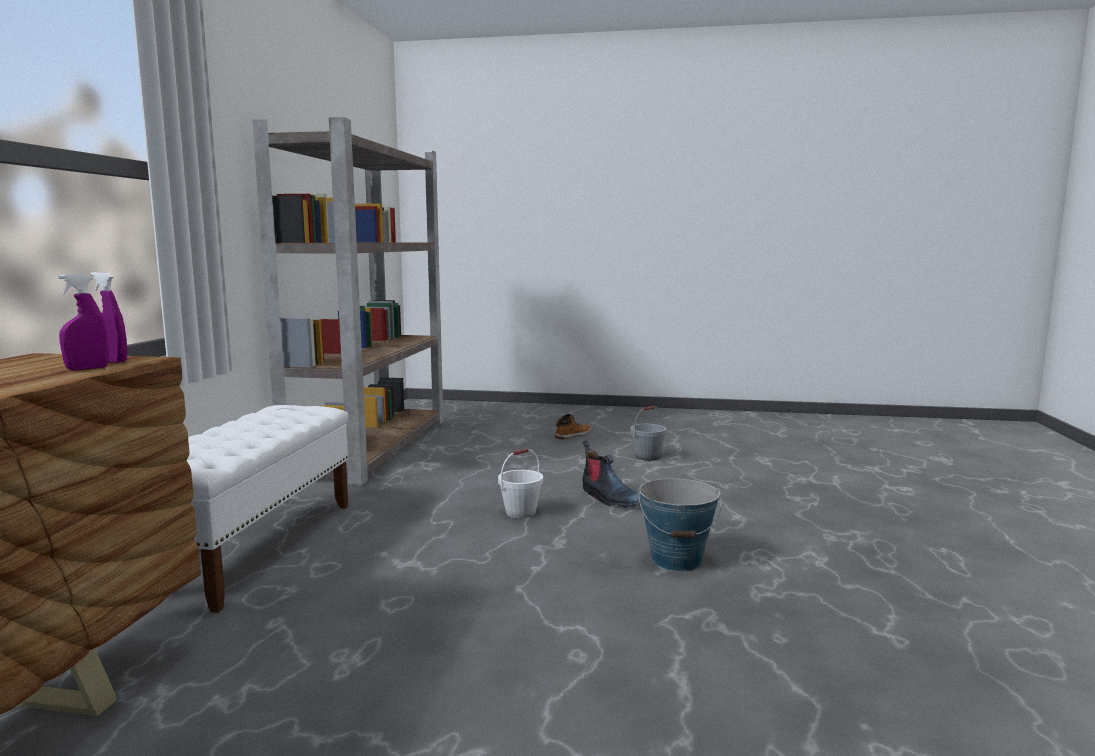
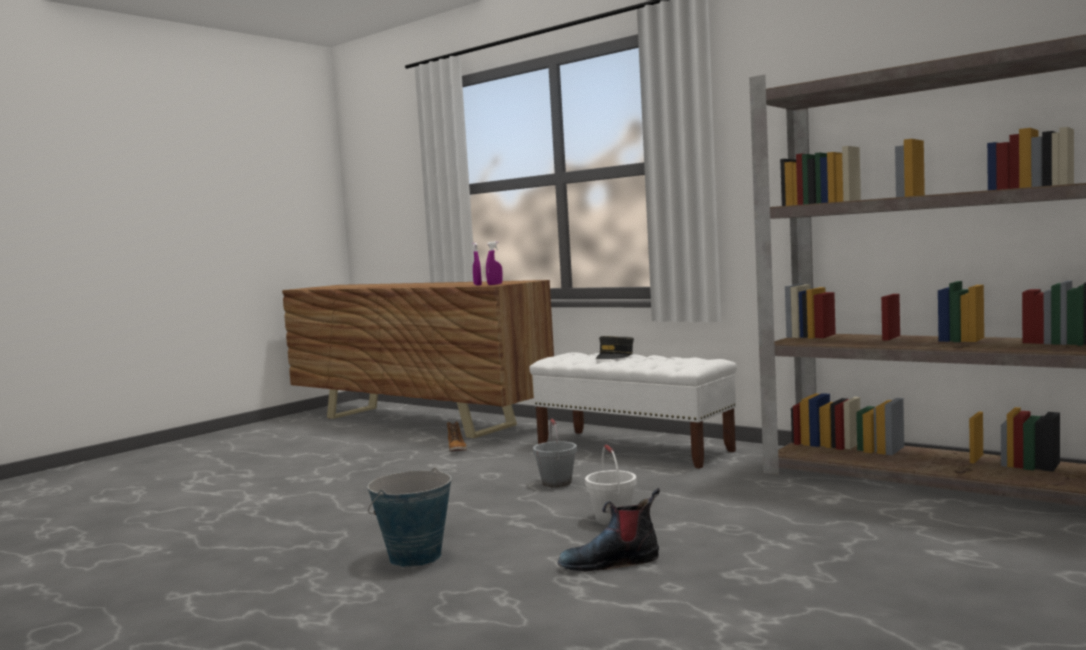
camera: 120 degrees right, 5 degrees down
(219, 438) = (615, 356): none -> grey cap
(572, 435) = (988, 599): boot -> boot (457, 448)
(647, 457) = (791, 631): grey bucket -> grey bucket (557, 483)

